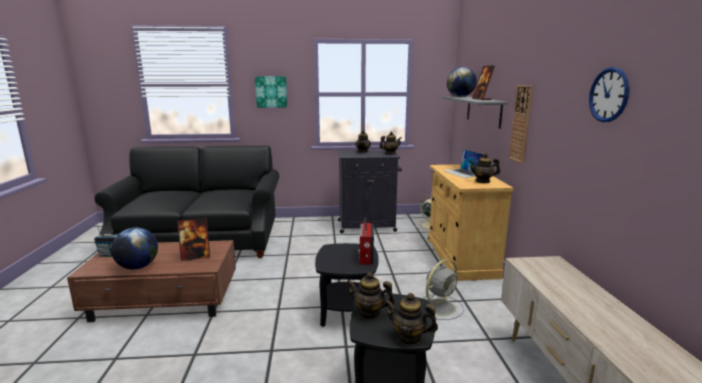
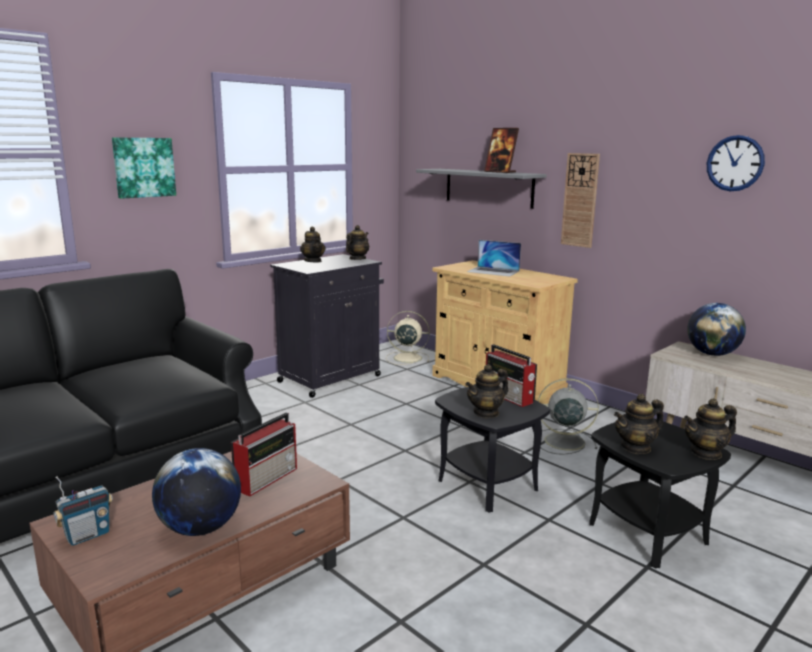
camera: 40 degrees left, 0 degrees up
(196, 257) = (267, 478): picture frame -> radio
(441, 307) = (562, 441): grey fan -> grey fan turned 90 degrees counterclockwise
(460, 97) = (447, 169): globe -> globe (712, 354)
(483, 181) = (537, 277): teapot -> teapot (486, 413)

